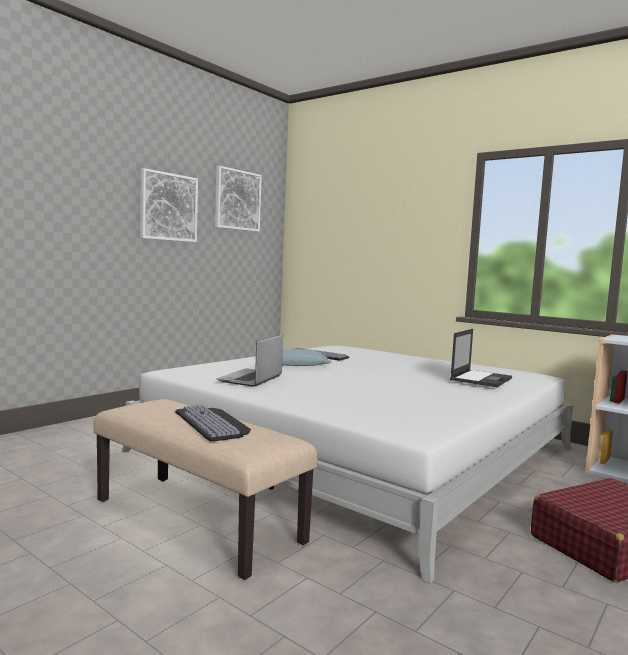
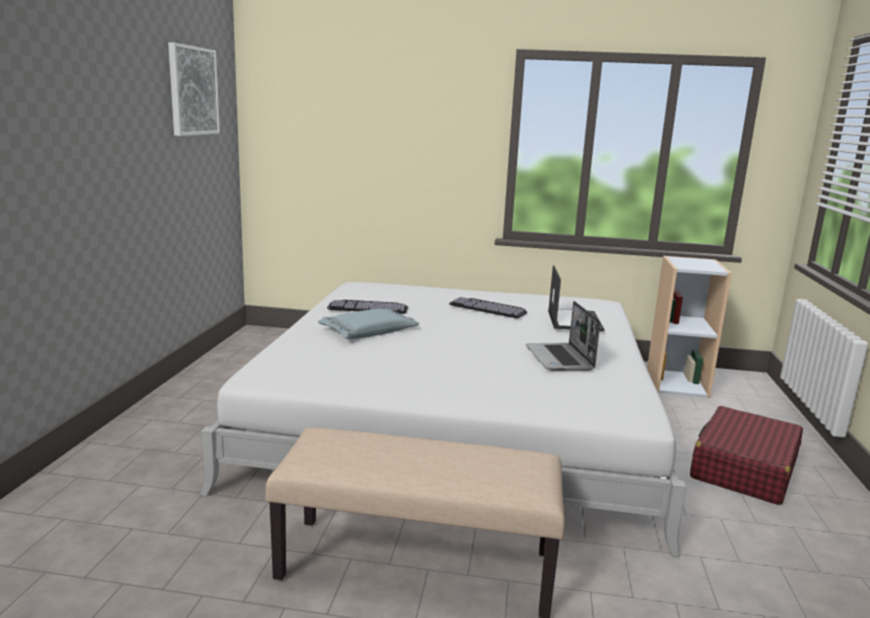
camera: 30 degrees left, 10 degrees up
(168, 207) = (124, 115): picture -> none
(214, 423) = (443, 456): keyboard -> keyboard (490, 307)
(251, 379) = (373, 371): laptop -> laptop (560, 359)

